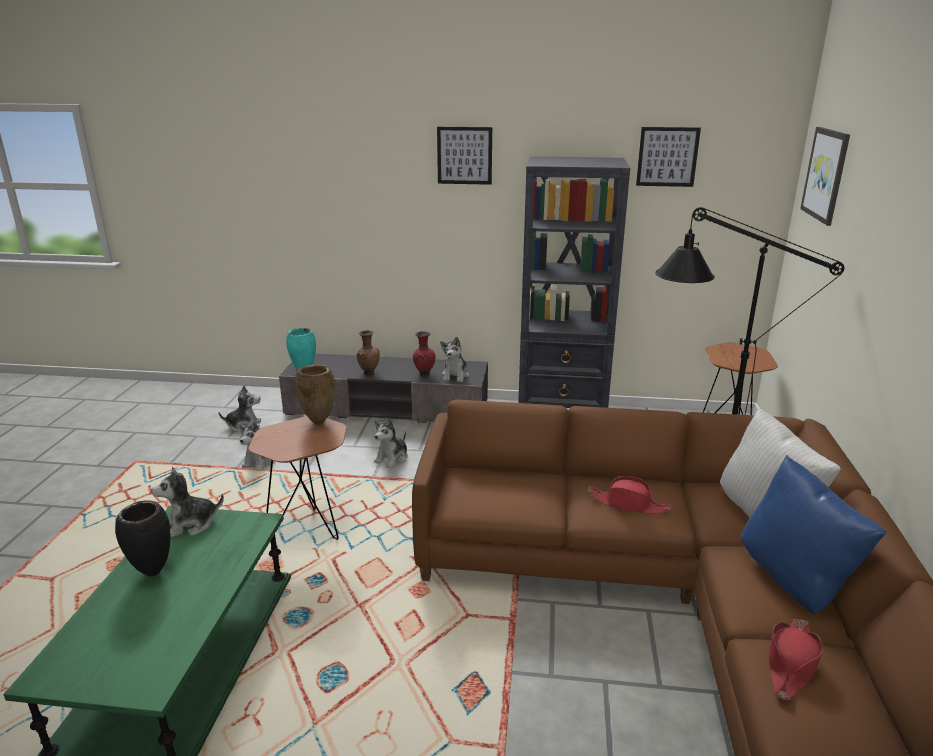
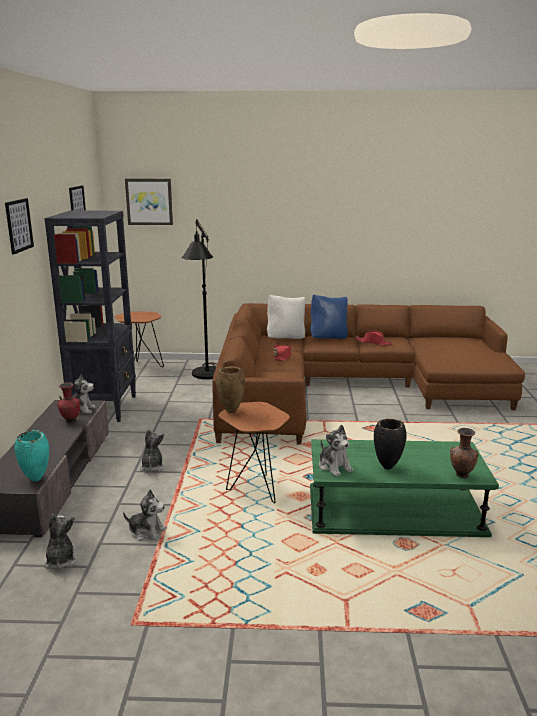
camera: 95 degrees left, 5 degrees down
(368, 373) = (55, 445): brown vase -> brown vase (461, 475)
(392, 458) = (152, 467): plush toy -> plush toy turned 120 degrees counterclockwise

